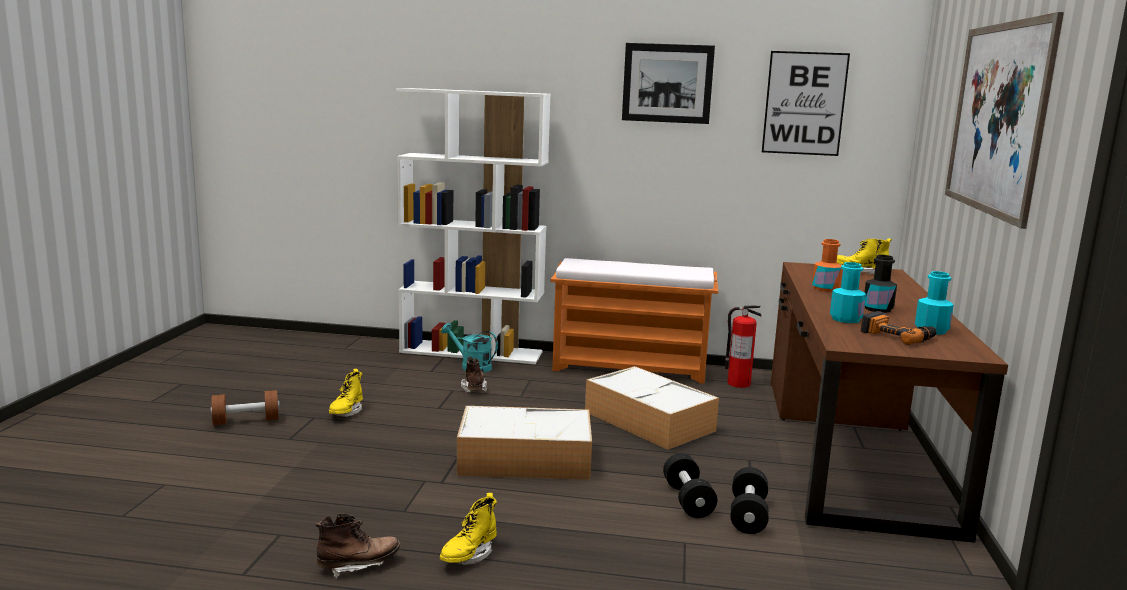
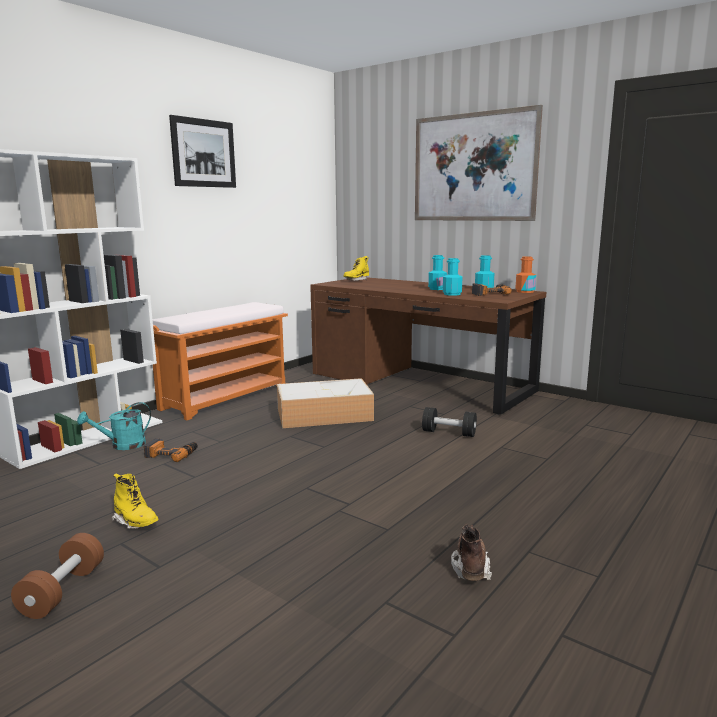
camera: 60 degrees left, 0 degrees up
(469, 555) = (480, 516): yellow boot -> none
(474, 387) = (171, 454): brown boot -> power drill
(527, 459) = (341, 464): storage box -> none
(738, 383) = (298, 380): fire extinguisher -> none
(748, 515) = (479, 424): black dumbbell -> none
(804, 103) = (285, 171): picture -> none
(825, 289) = (385, 288): orange bottle -> orange bottle (525, 291)
(877, 309) = (437, 289): black bottle -> turquoise bottle

